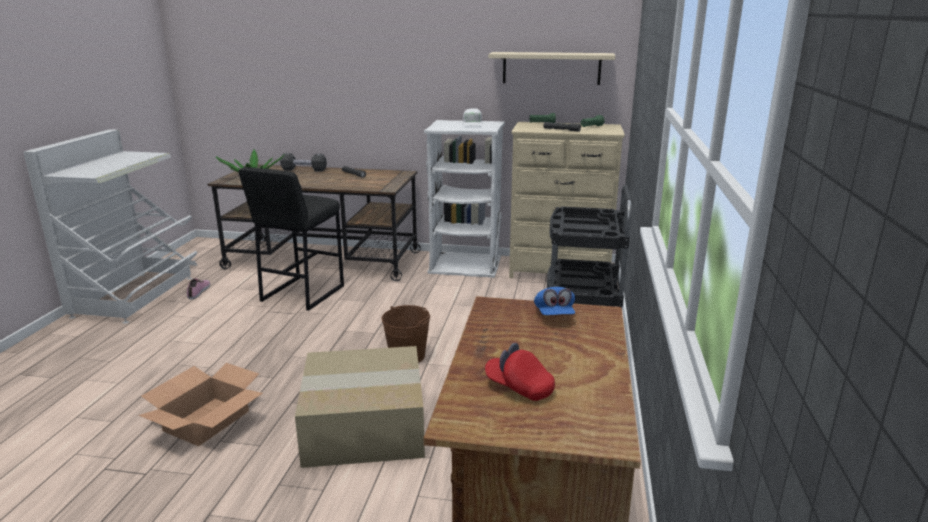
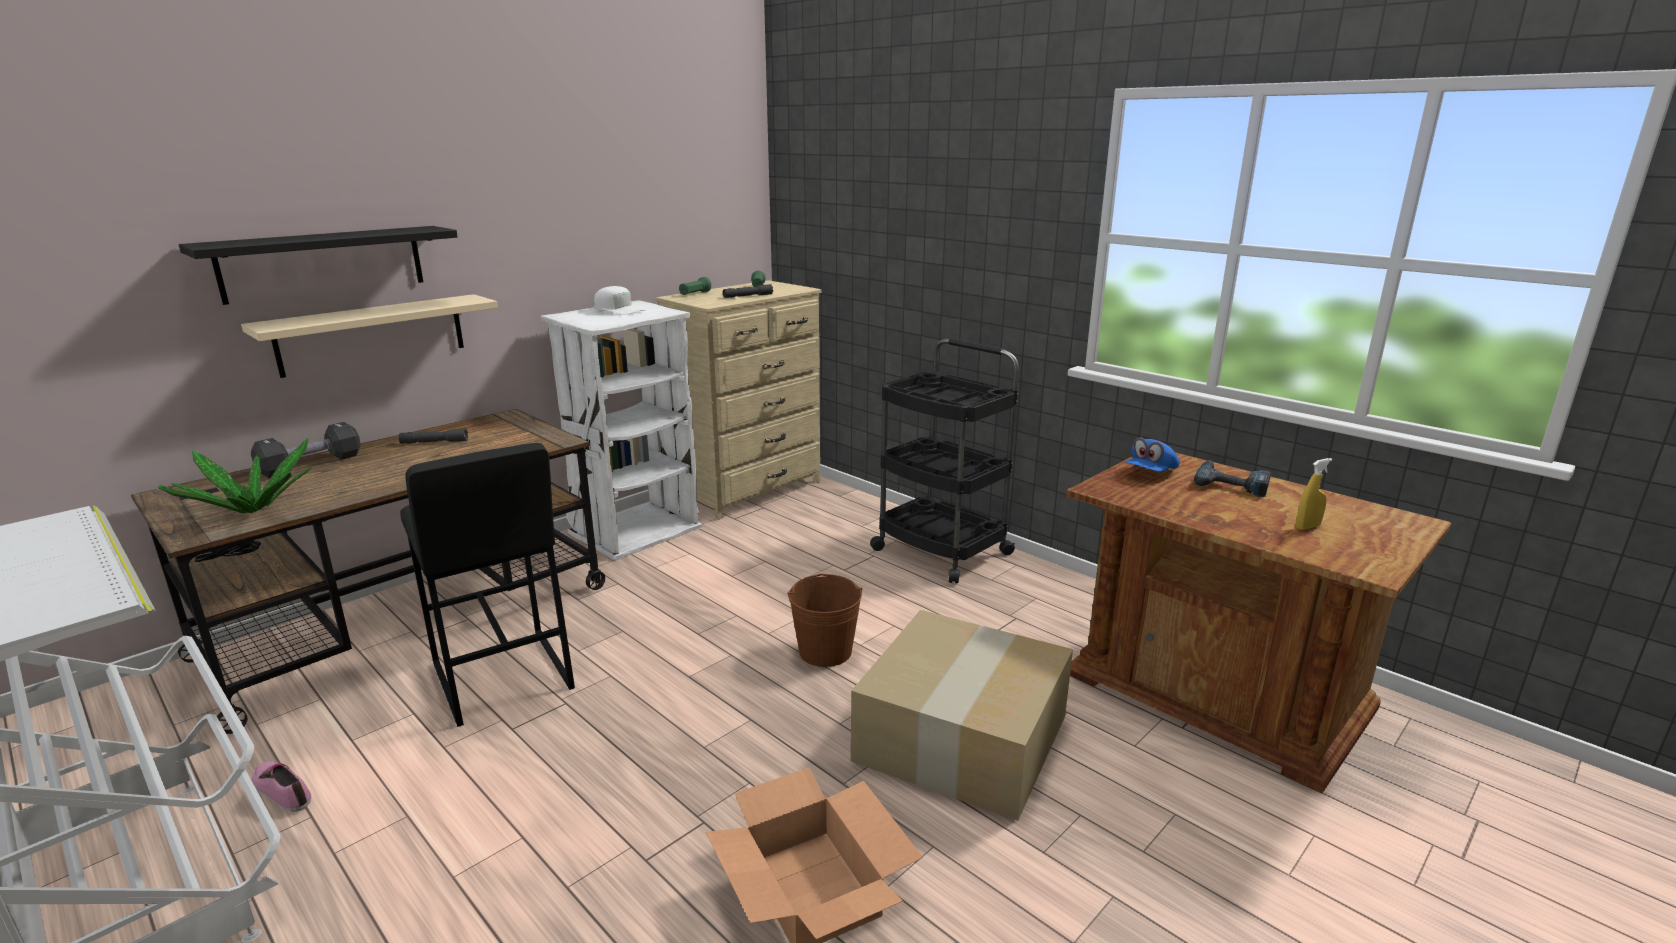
camera: 55 degrees left, 0 degrees up
(332, 75) = (323, 263): none -> black shelf
(519, 387) = (1307, 527): red cap -> yellow spray bottle
(551, 68) = (682, 214): beige shelf -> beige shelf (372, 334)
(554, 315) = (1150, 473): blue cap -> blue cap turned 105 degrees clockwise
(578, 346) = (1231, 484): none -> power drill

